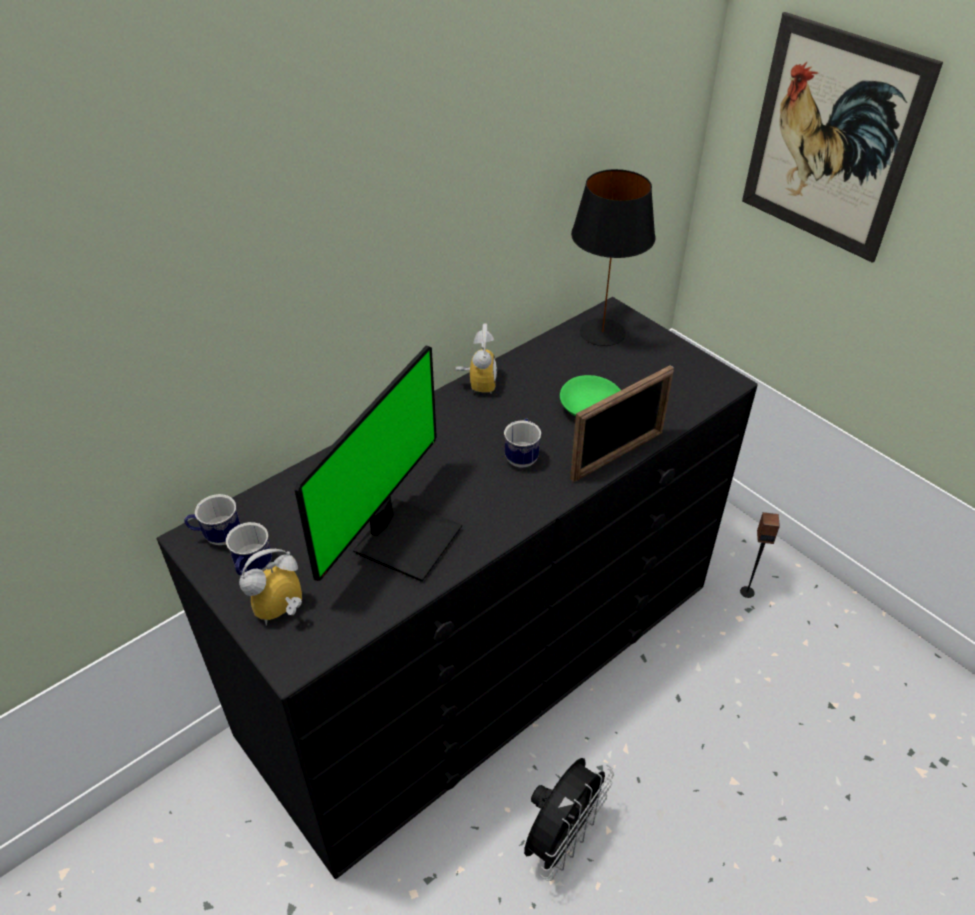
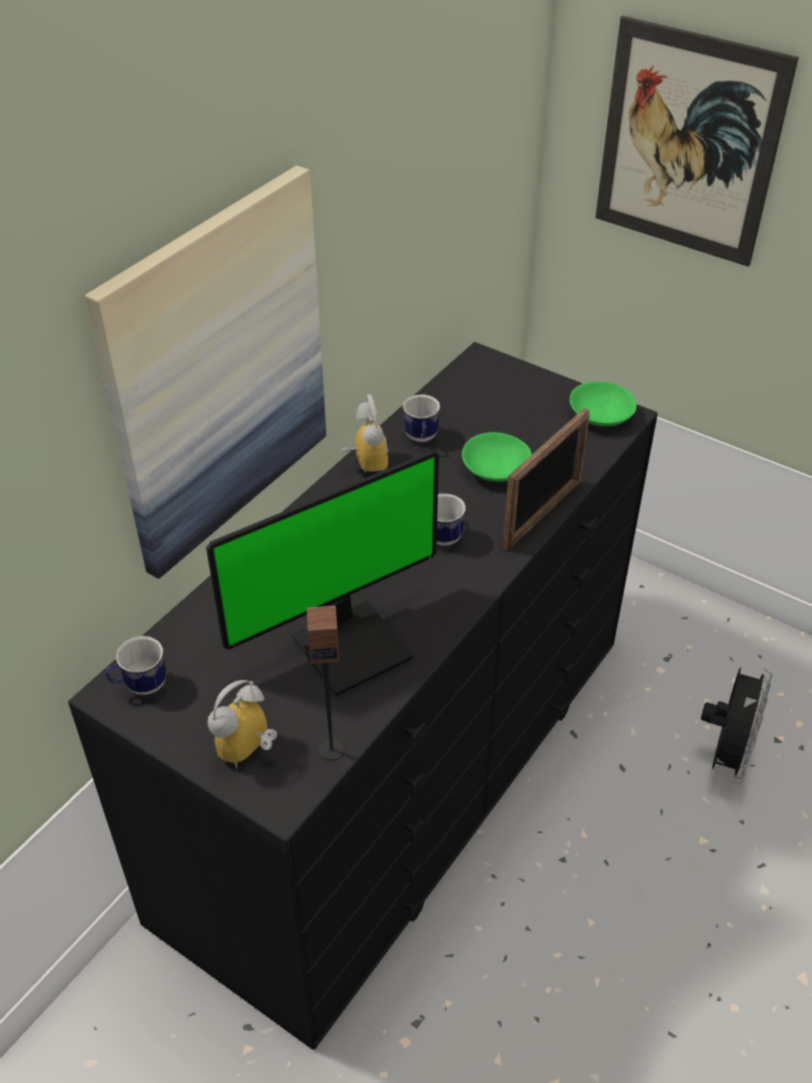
camera: 15 degrees left, 0 degrees up
(252, 569) = (195, 713): mug -> mug (421, 439)
(329, 279) = (217, 374): none -> picture
(404, 538) = (350, 644): monitor -> monitor turned 45 degrees clockwise
(561, 838) = (545, 943): black fan -> black fan (725, 755)
(602, 333) = (479, 384): black table lamp -> none
(704, 378) = (602, 415): none -> green bowl
(747, 591) = (660, 640): speaker -> speaker (331, 749)

